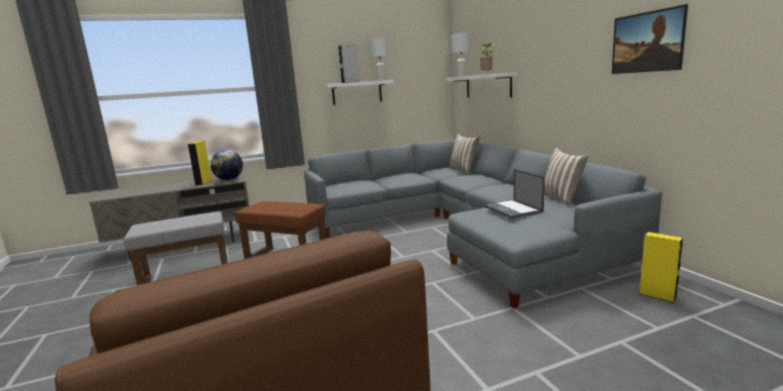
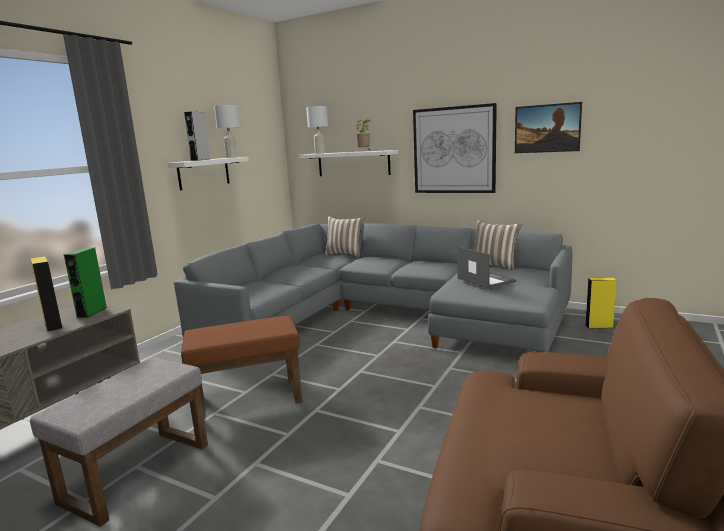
camera: 40 degrees left, 0 degrees up
(229, 179) = (92, 312): globe -> green speaker
(513, 209) = (485, 280): laptop -> laptop turned 150 degrees counterclockwise
(559, 71) = (454, 150): none -> picture

